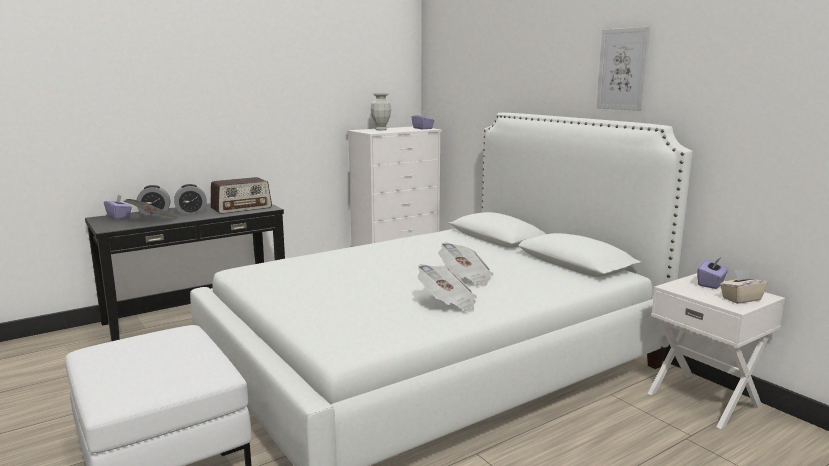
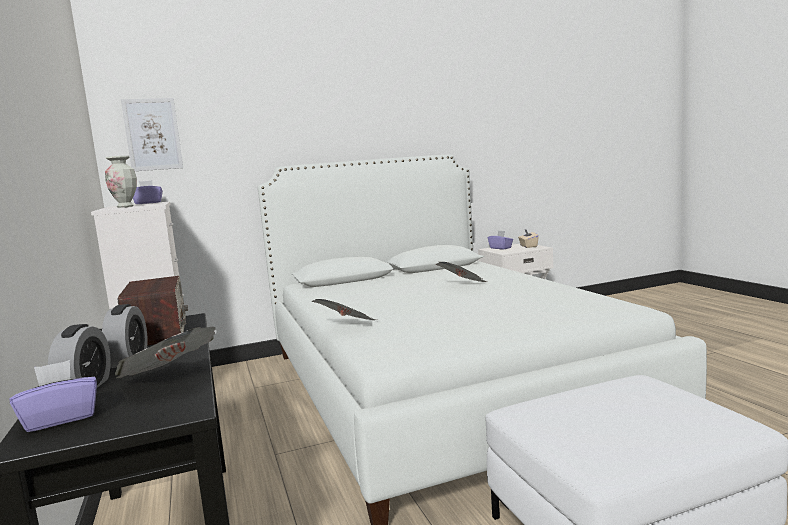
camera: 75 degrees left, 5 degrees down
(448, 304) = (525, 289): newspaper -> newspaper (347, 326)
(622, 69) = (397, 119): picture -> picture (152, 134)

